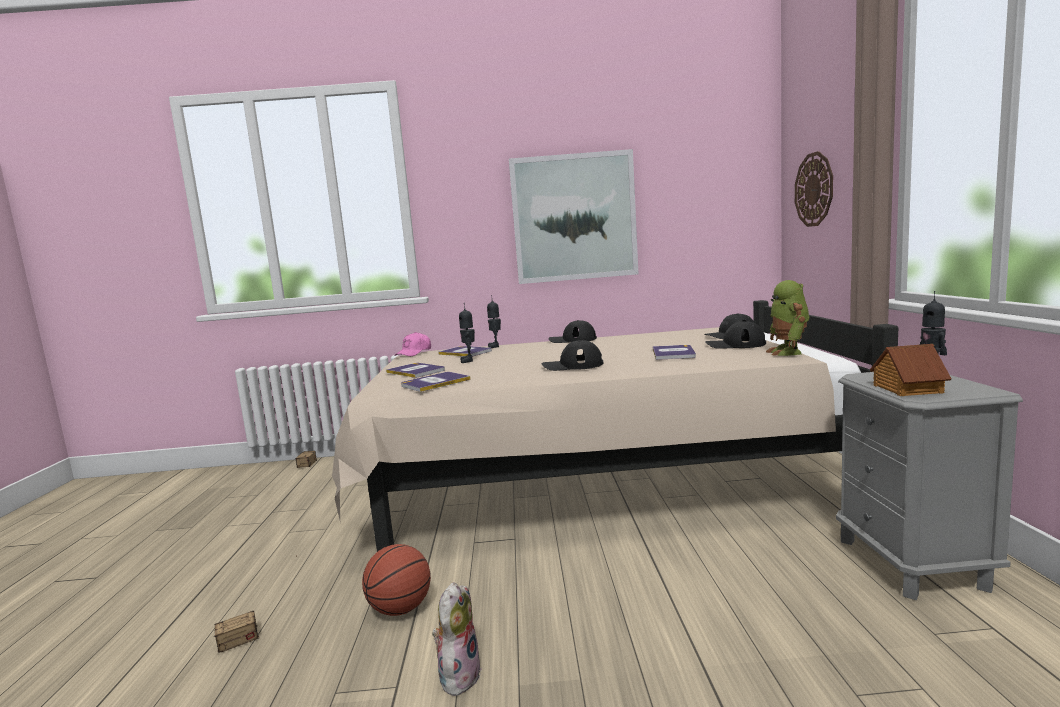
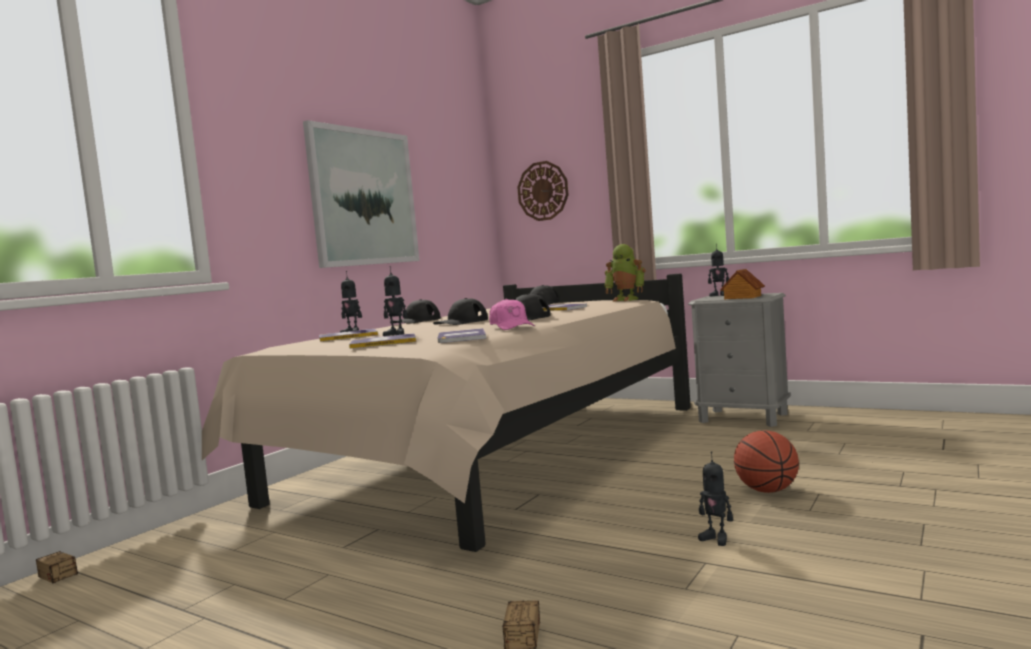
camera: 55 degrees left, 5 degrees down
(400, 609) = (586, 550): basketball -> basketball (767, 491)
(414, 353) = (267, 348): pink cap -> pink cap (511, 327)
(458, 675) = (716, 539): plush toy -> toy robot
(735, 345) = (575, 303): black cap -> black cap (461, 322)

